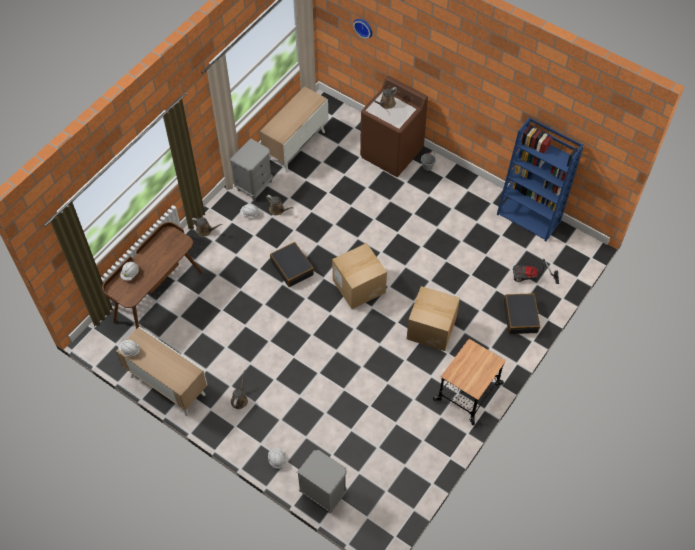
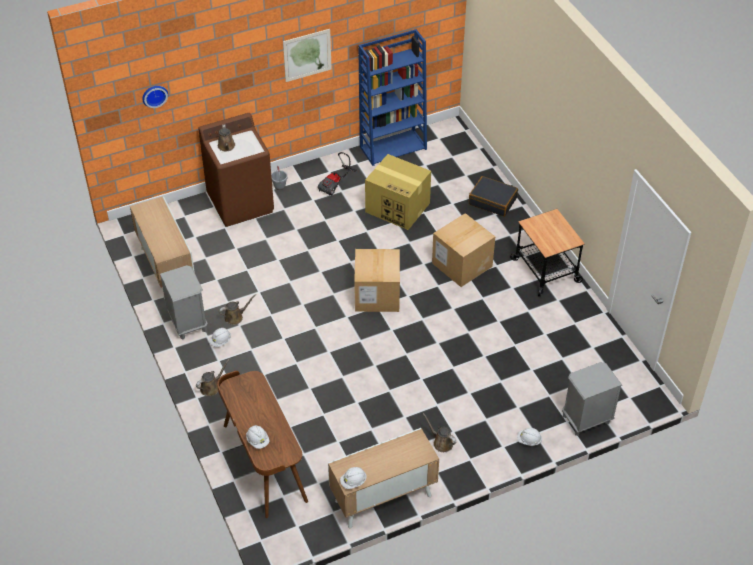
camera: 60 degrees left, 10 degrees down
(292, 268) = (316, 336): black suitcase -> none
(462, 254) = (398, 207): none -> cardboard box
(485, 91) = (307, 55): none -> picture
(531, 278) = (457, 176): vacuum cleaner -> vacuum cleaner (336, 184)

